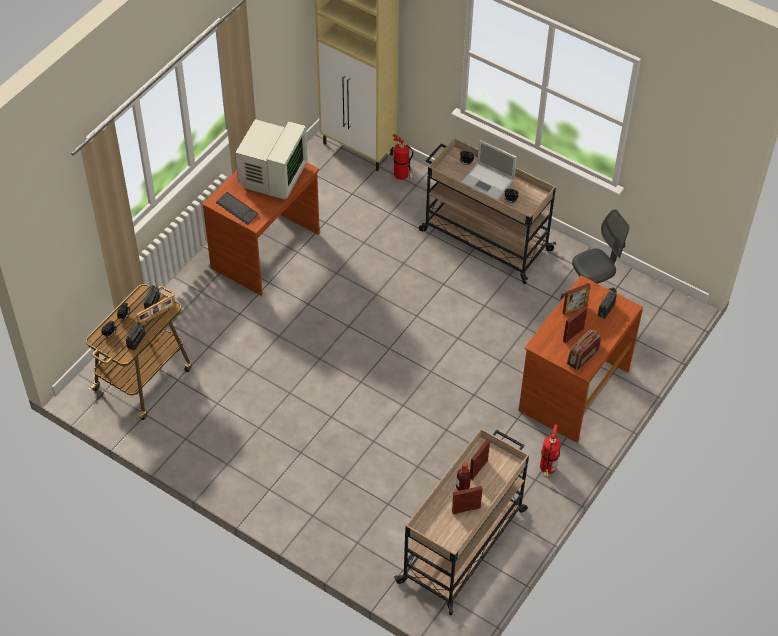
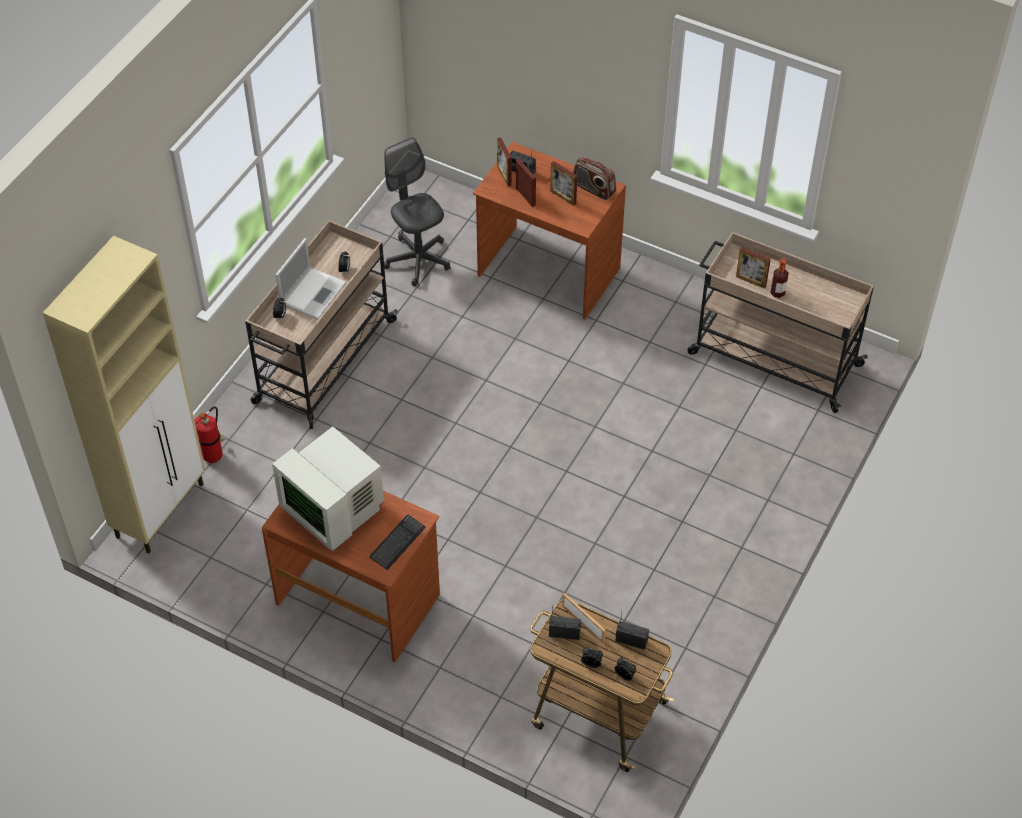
camera: 95 degrees left, 0 degrees up
(272, 177) = (334, 510): monitor -> monitor turned 150 degrees counterclockwise
(466, 509) = (805, 289): picture frame -> picture frame (504, 175)
(547, 470) = (661, 292): fire extinguisher -> none

